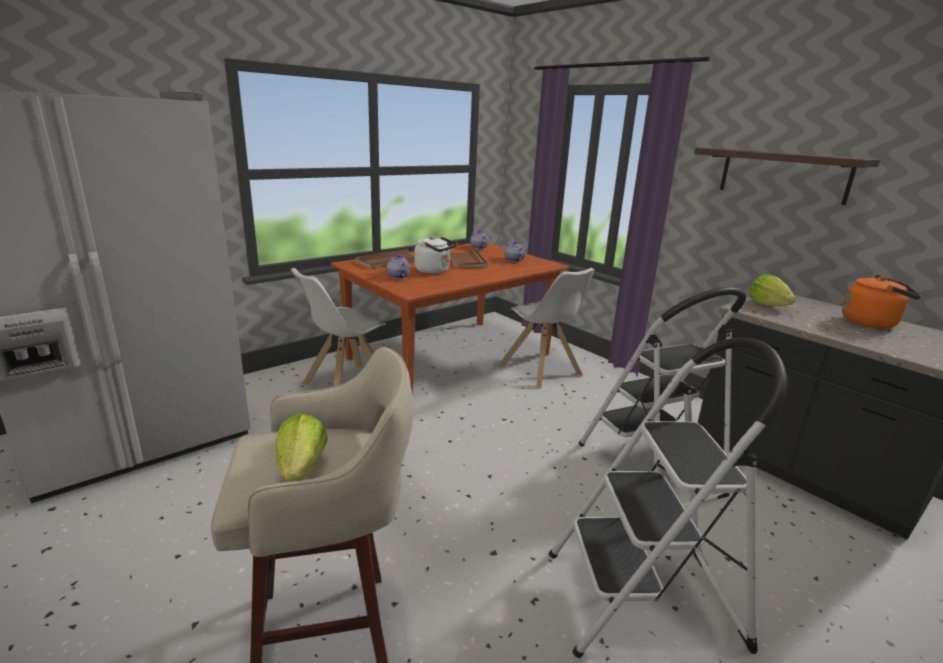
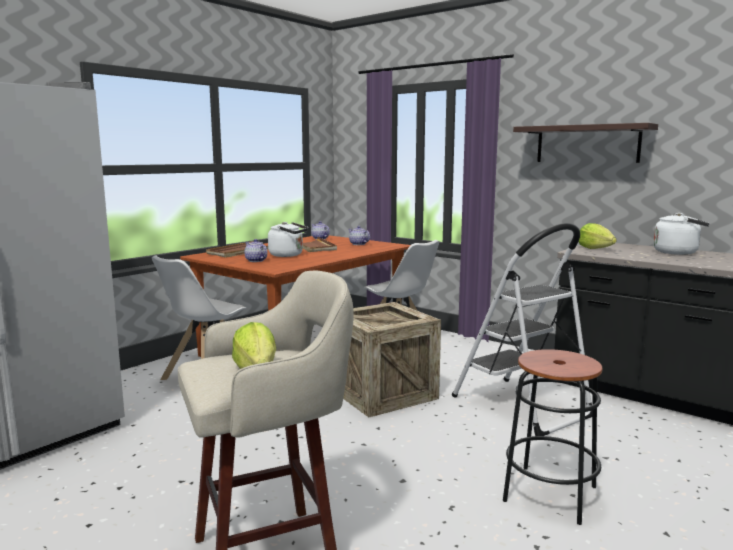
camera: 10 degrees left, 10 degrees down
(507, 429) = (382, 393): none -> crate
(649, 601) = (550, 493): step ladder -> black stool
(872, 323) = (678, 252): orange kettle -> white kettle

